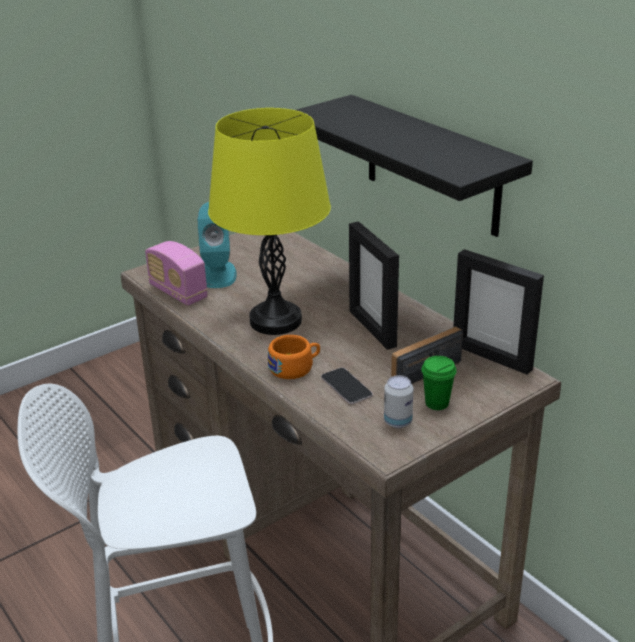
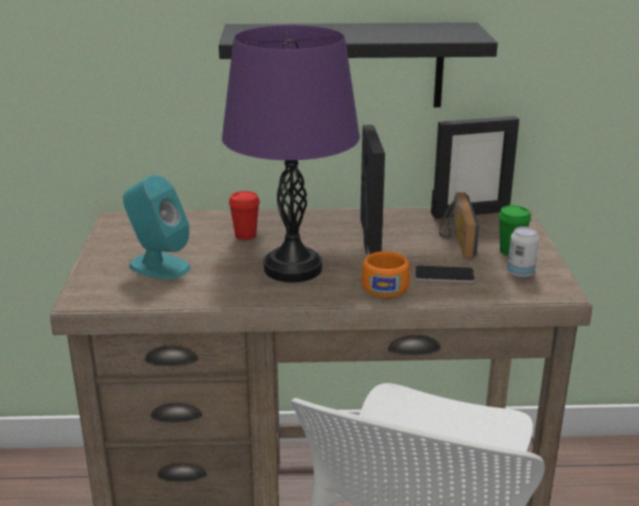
camera: 55 degrees left, 5 degrees down
(178, 293) = (158, 296): radio -> none
(275, 321) = (292, 268): yellow table lamp -> purple table lamp
(304, 282) = (245, 235): none -> red cup
(374, 328) = (368, 235): picture frame -> picture frame turned 105 degrees counterclockwise

